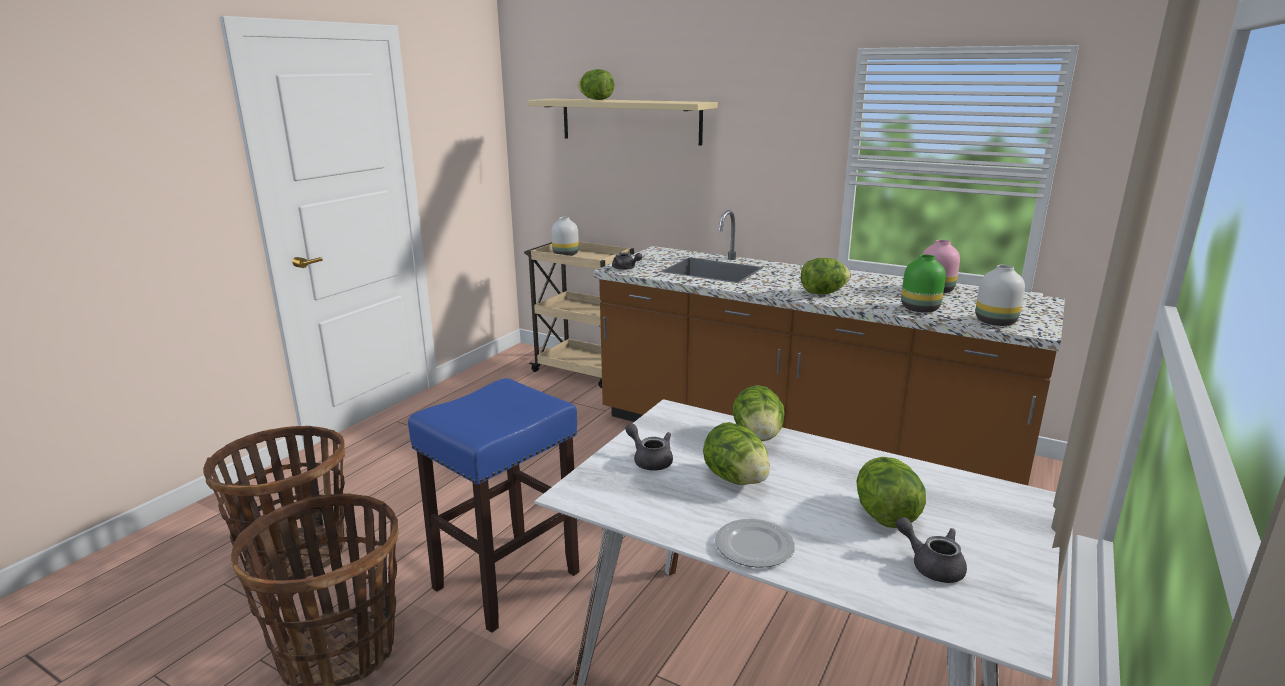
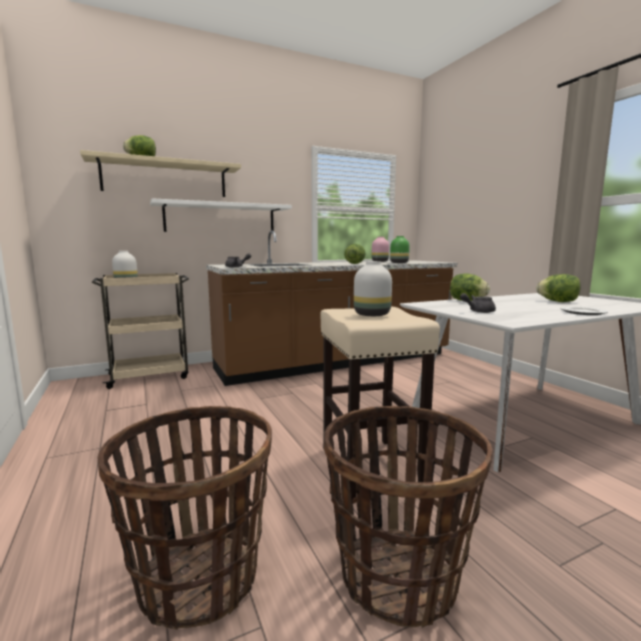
camera: 55 degrees left, 10 degrees down
(508, 579) = (369, 466): blue stool -> beige stool
(694, 177) = (221, 218): none -> white shelf
(735, 479) = (511, 307): lettuce -> none
(931, 565) = (601, 303): grey teapot -> none
(996, 322) = (428, 262): white vase -> white vase (373, 315)

